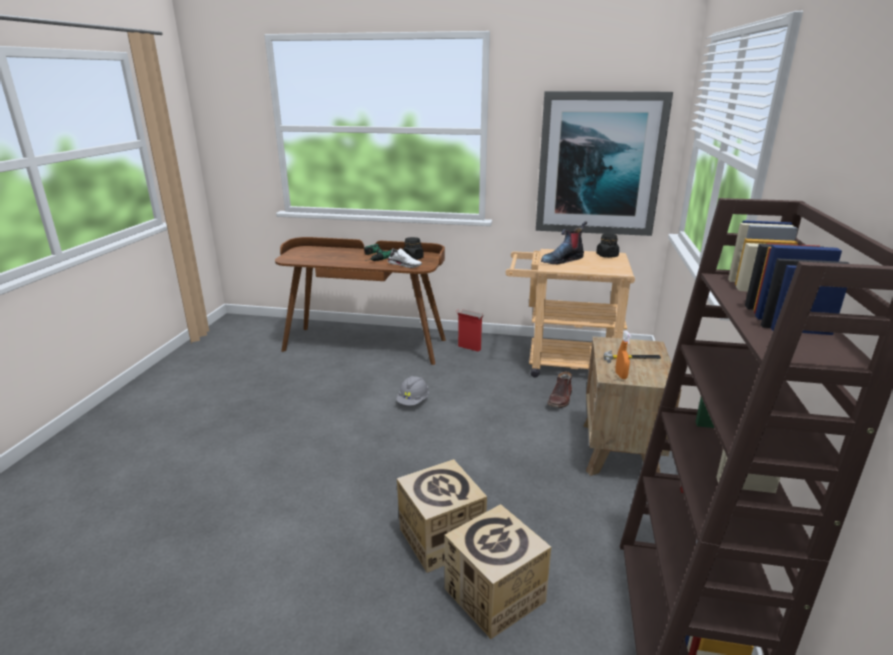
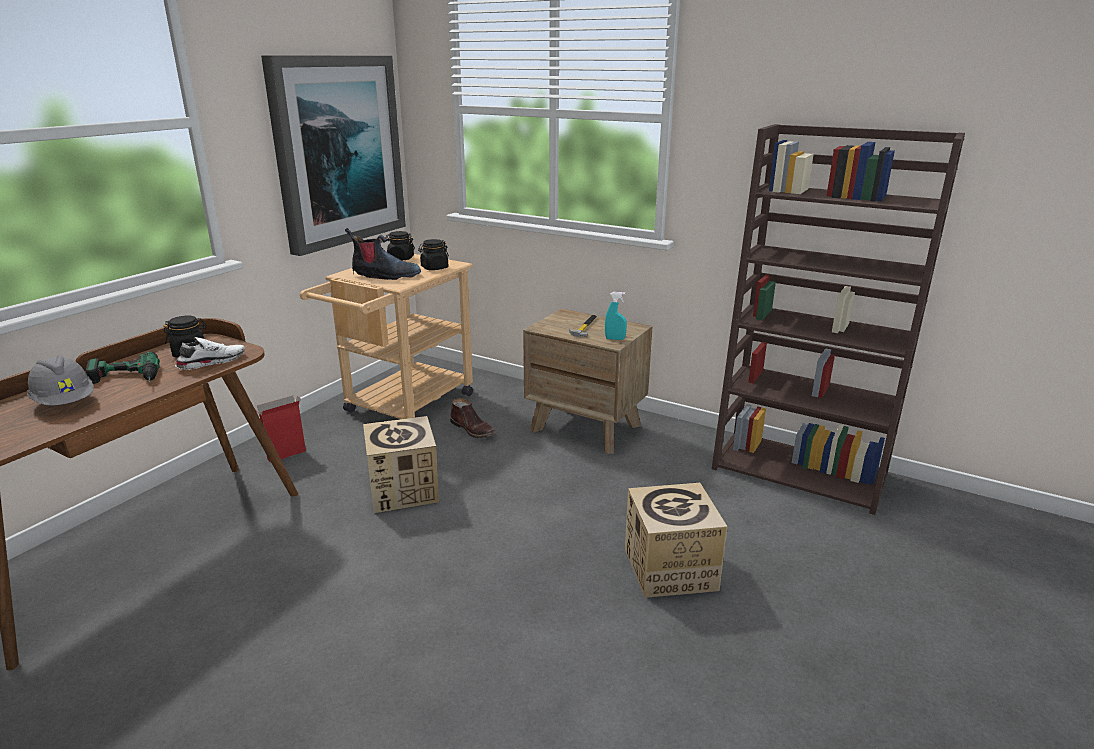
camera: 70 degrees left, 0 degrees up
(413, 401) = (380, 533): grey hard hat -> grey hard hat (65, 403)
(494, 595) = (757, 553): cardboard box -> cardboard box (403, 490)
(562, 260) = (385, 276): boot -> boot turned 75 degrees counterclockwise
(601, 268) = (434, 268): none -> black jar
(621, 376) = (615, 339): orange spray bottle -> turquoise spray bottle

